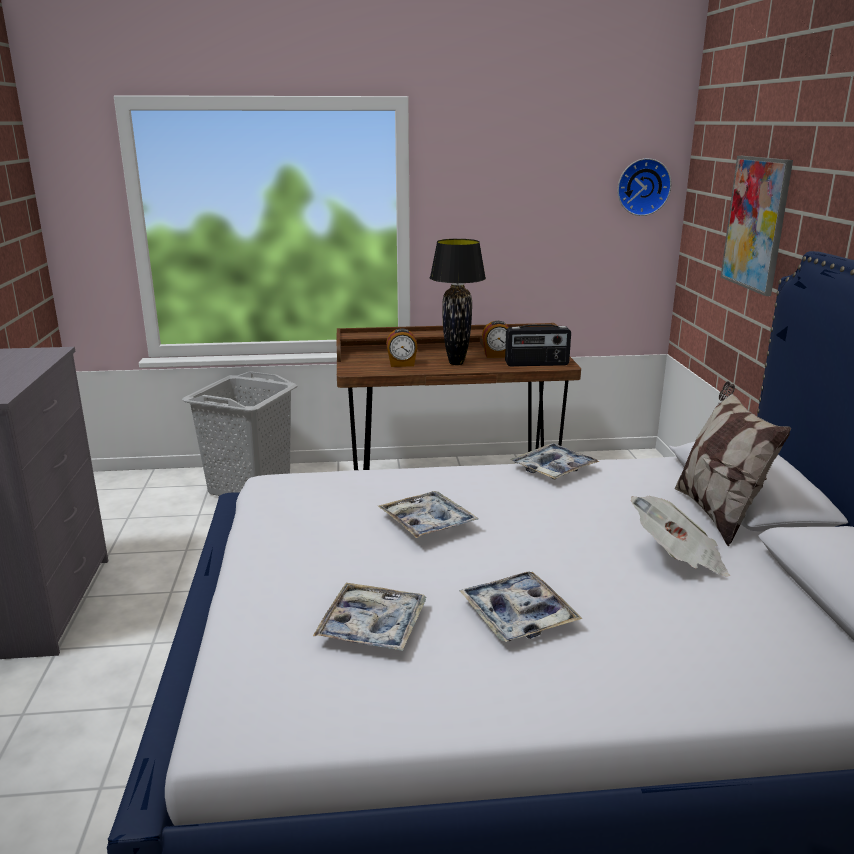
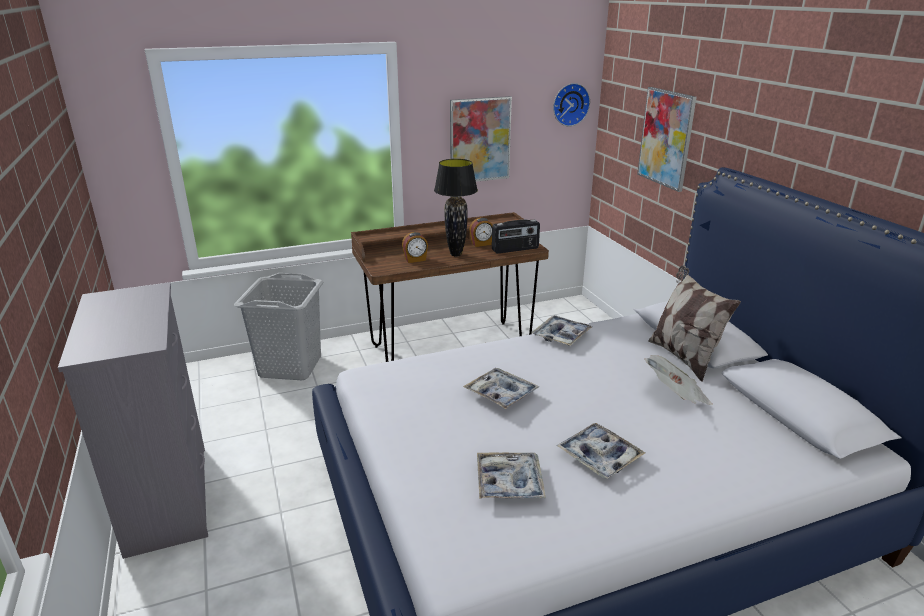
camera: 15 degrees left, 5 degrees up
(514, 226) = (480, 140): none -> picture

